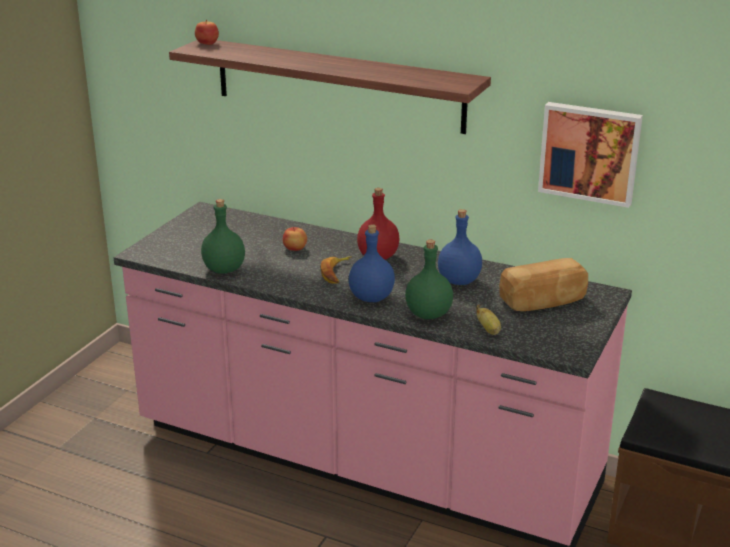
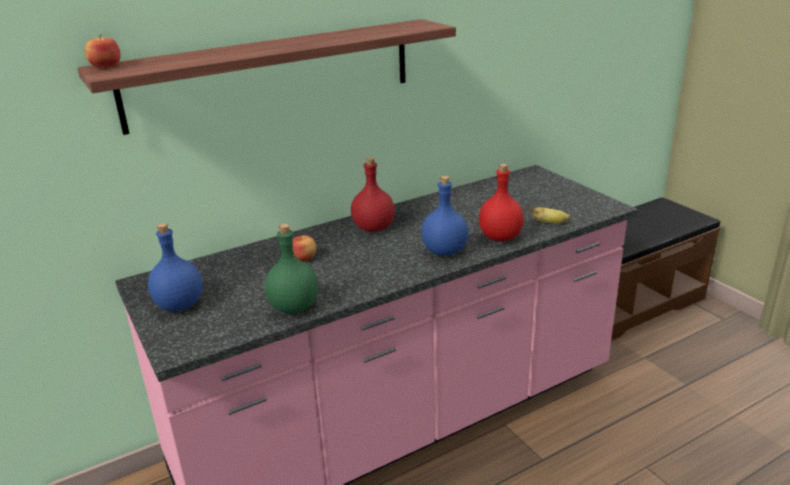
camera: 55 degrees left, 0 degrees up
(336, 273) = (379, 254): banana -> none
(427, 314) = (500, 237): green bottle -> red bottle
(458, 280) = (457, 210): blue bottle -> blue bottle (178, 305)
(543, 302) = (524, 193): bread -> none
(590, 152) = (499, 64): picture -> none

